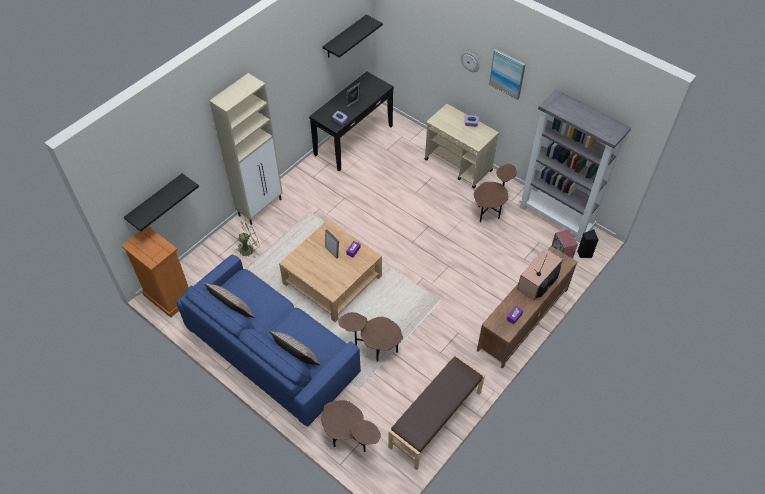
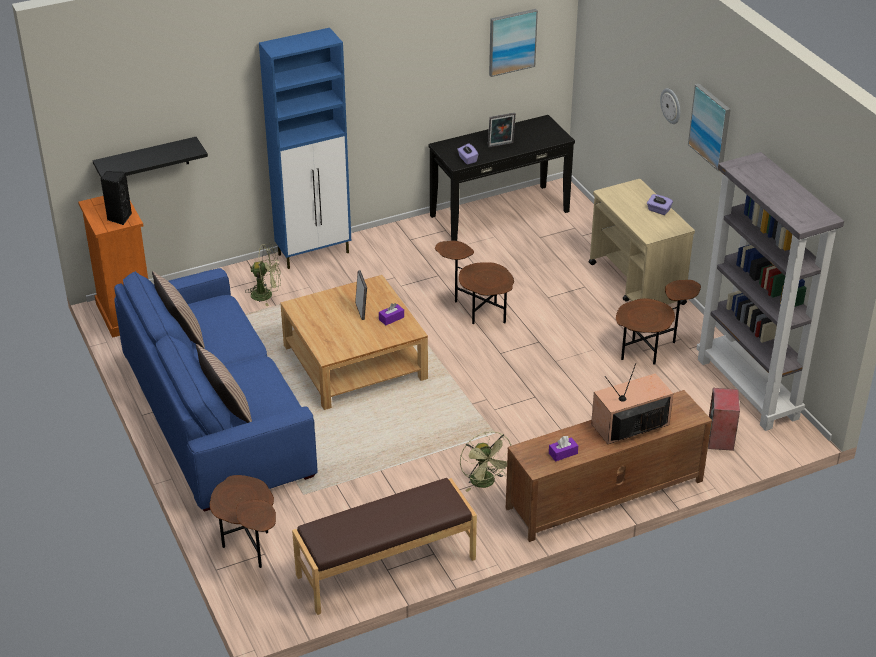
camera: 25 degrees right, 15 degrees down
(260, 207) = (314, 253): beige cabinet -> blue cabinet
(345, 37) = (512, 42): black shelf -> picture
(374, 348) = (357, 457): brown side table -> brown side table (476, 311)
(456, 337) = (485, 483): none -> green fan
(584, 253) = (762, 446): black speaker -> black speaker (119, 218)

